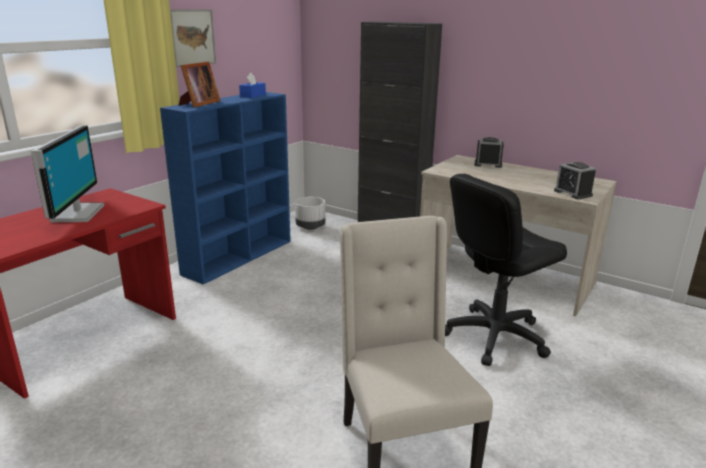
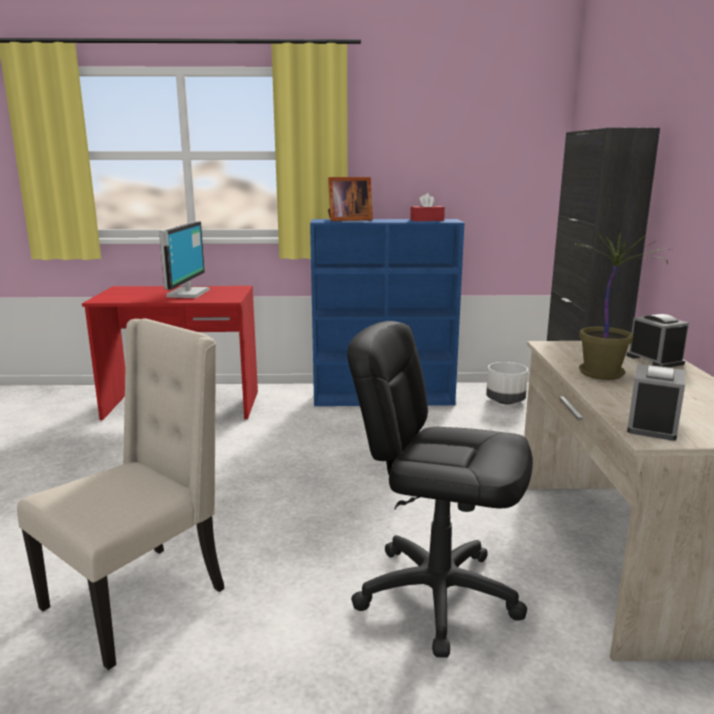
camera: 55 degrees right, 5 degrees down
(75, 213) = (186, 293): monitor -> monitor turned 45 degrees counterclockwise
(192, 37) = (386, 154): picture -> none
(253, 95) = (427, 220): blue tissue box -> red tissue box
(497, 178) = (603, 374): none -> potted plant

